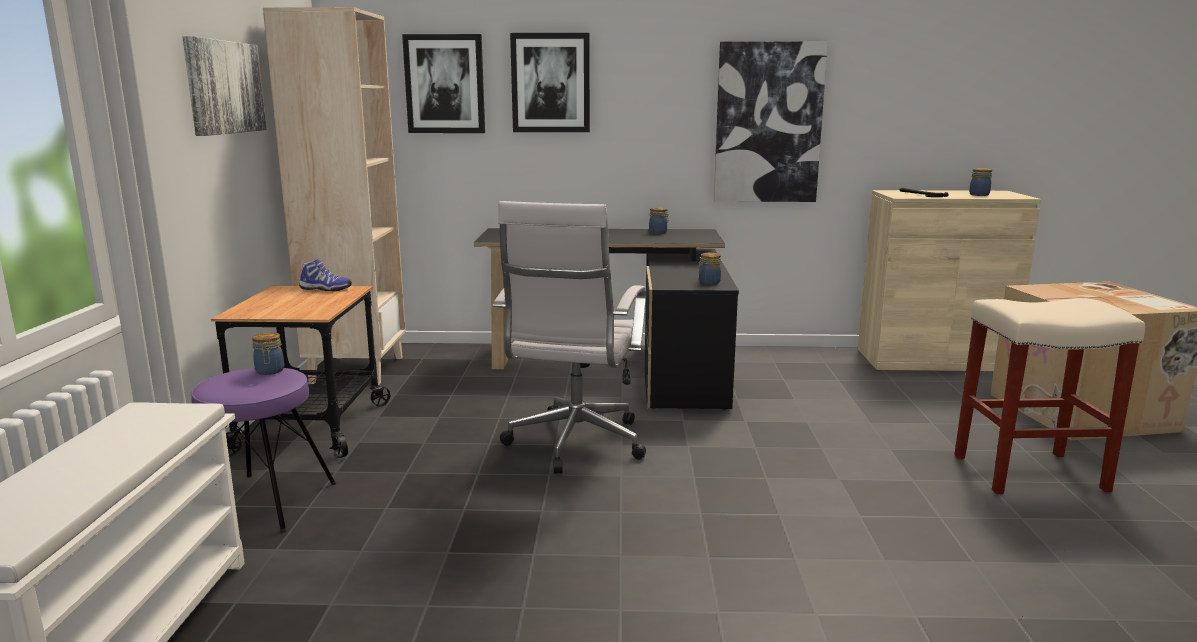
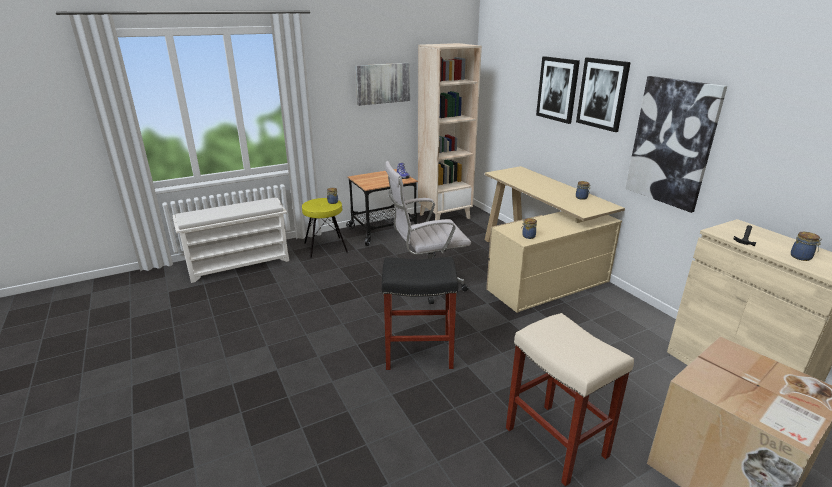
camera: 60 degrees right, 10 degrees up
(265, 502) = (326, 247): purple stool -> yellow stool
(445, 84) = (516, 82): picture -> picture (602, 94)
(623, 366) = (536, 267): black desk -> beige desk
(780, 505) = (420, 353): none -> black stool

